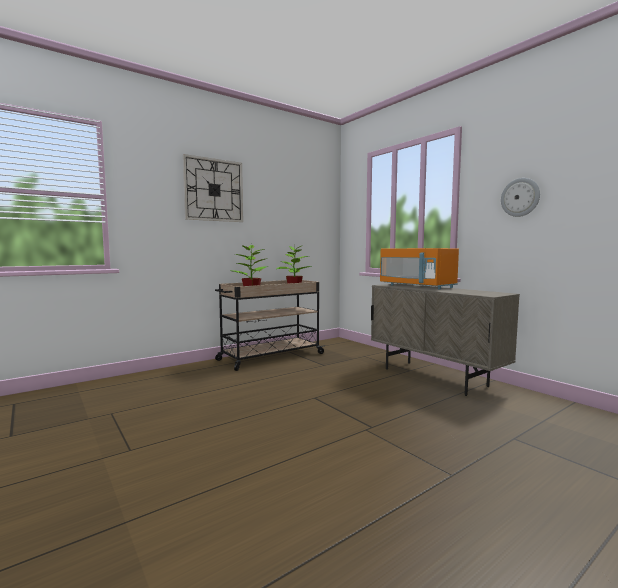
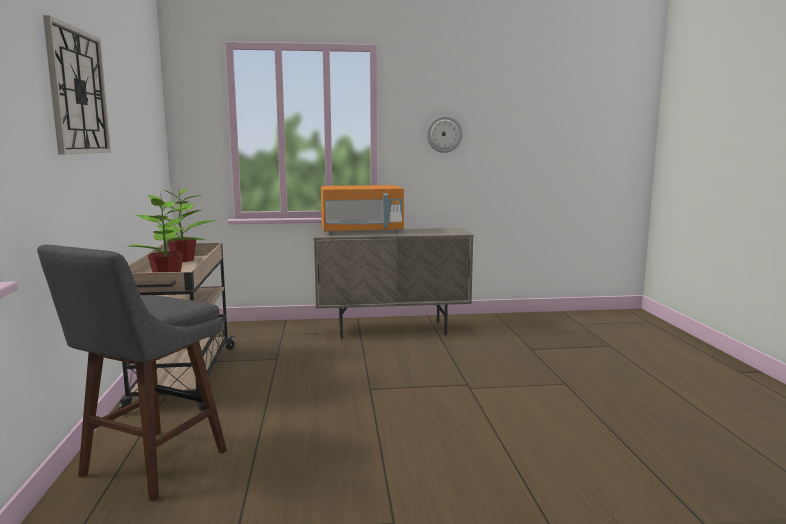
camera: 60 degrees left, 5 degrees up
(169, 379) = (149, 466): none -> grey stool

